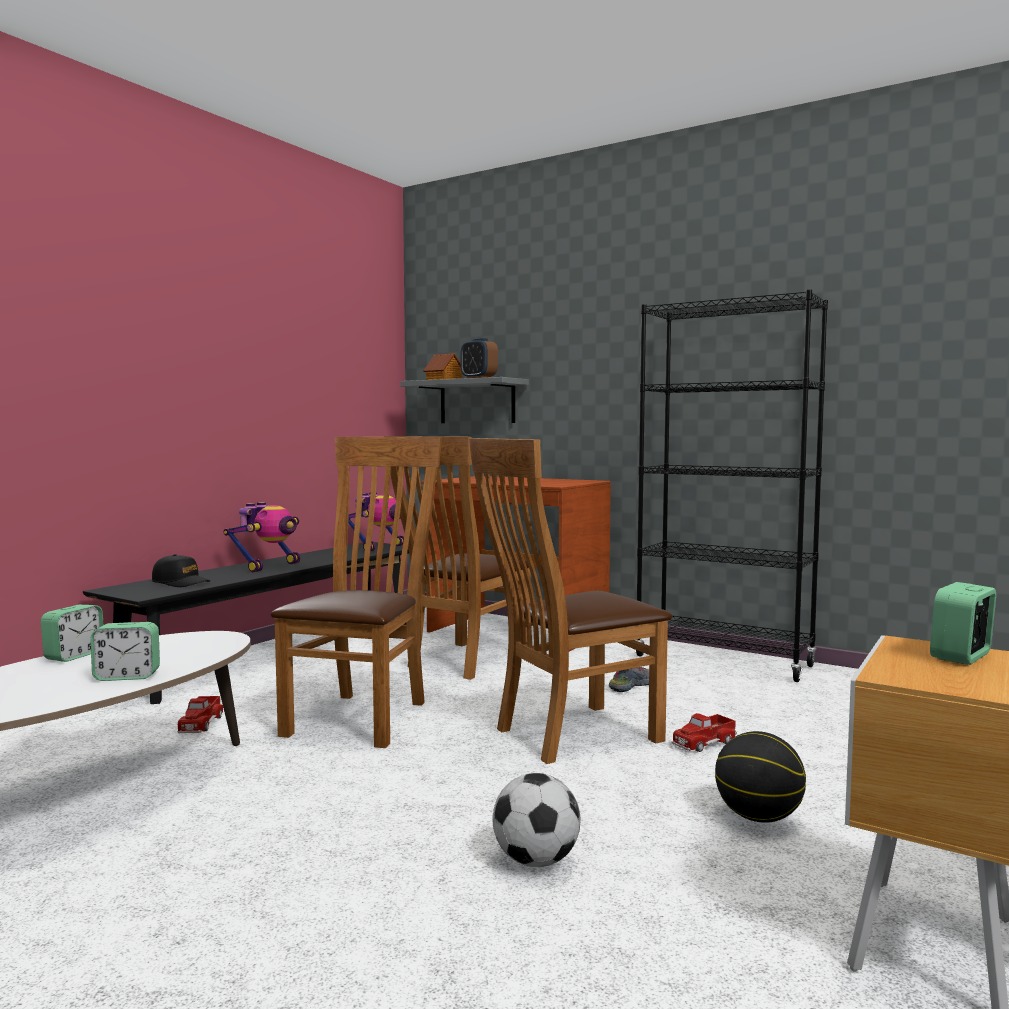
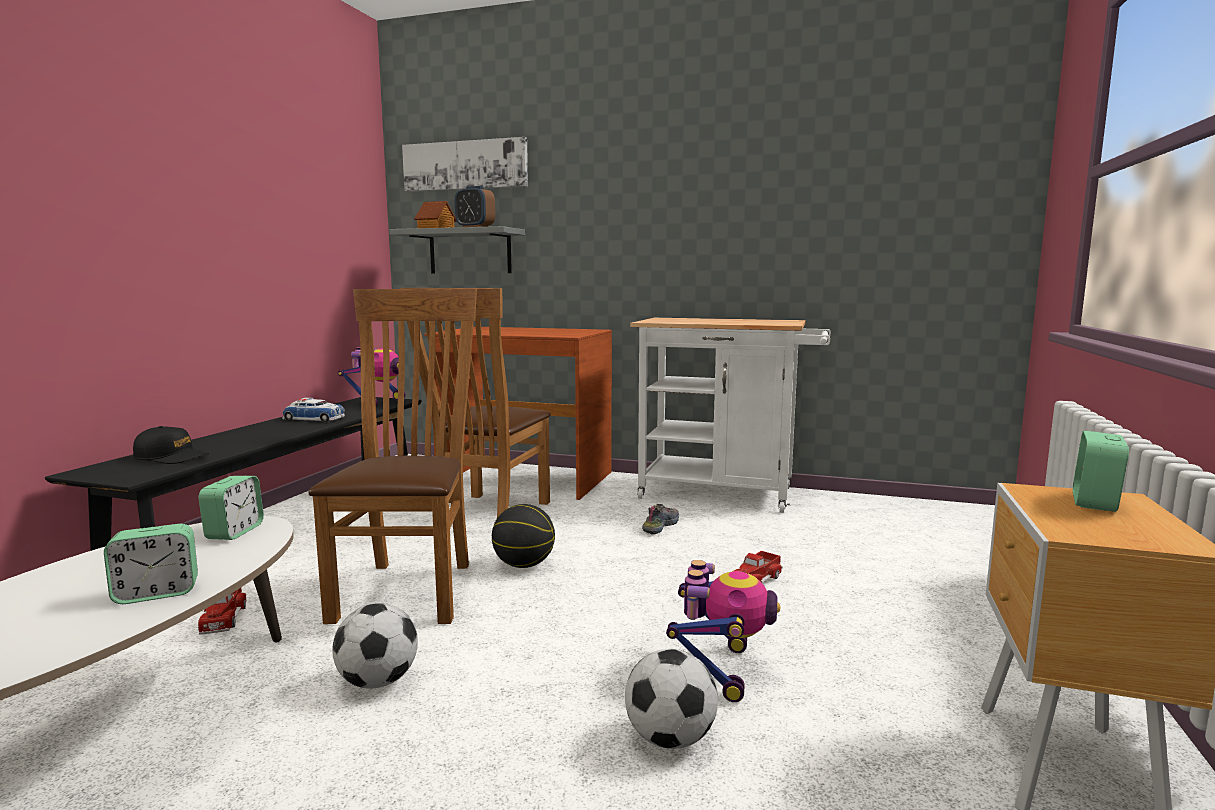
camera: 15 degrees left, 5 degrees up
(74, 656) = (67, 569): alarm clock -> alarm clock (234, 532)
(268, 566) = (268, 431): toy robot -> toy robot (720, 670)
(304, 784) = (378, 681): none -> football
(313, 558) = (314, 418): none -> toy car
(475, 318) = (465, 165): none -> picture
(568, 735) = (629, 586): brown chair -> none
(723, 661) = (727, 493): black bookcase -> white cart
(758, 817) = (845, 654): basketball -> basketball (524, 565)

